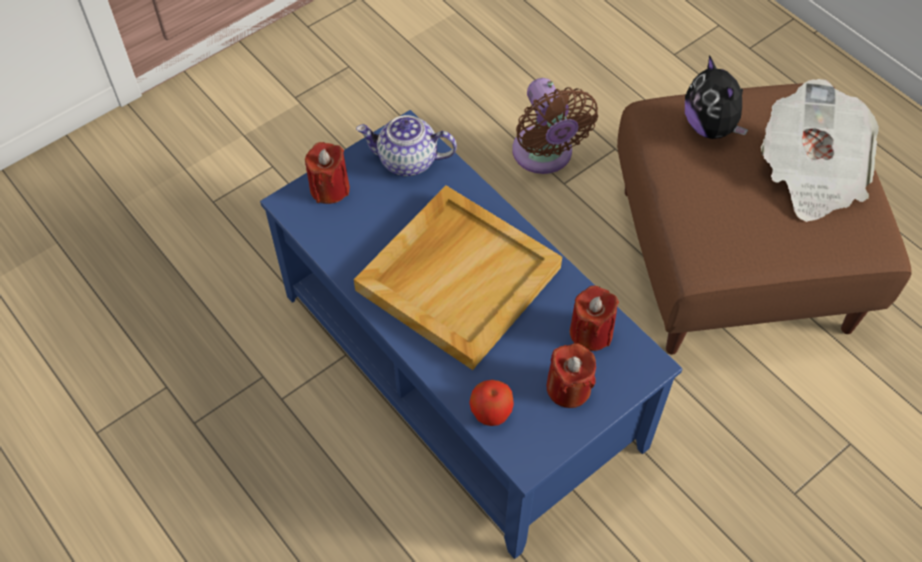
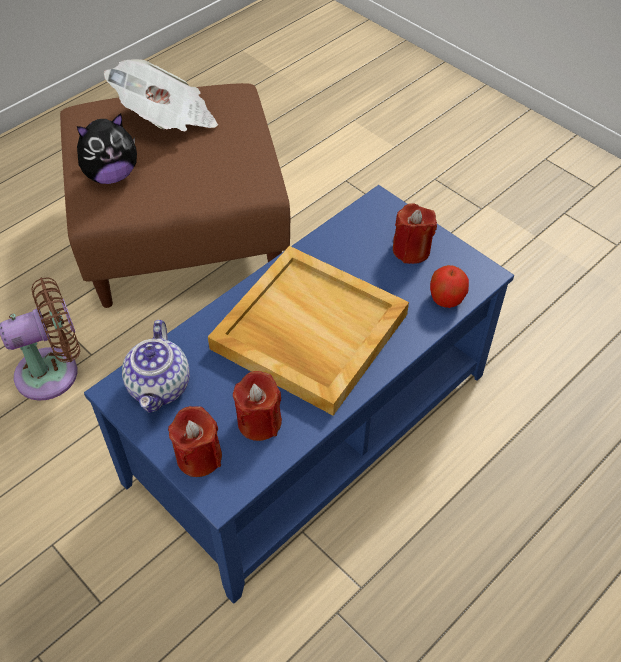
camera: 95 degrees left, 5 degrees down
(591, 332) = (354, 237): red candle -> red candle (259, 422)

